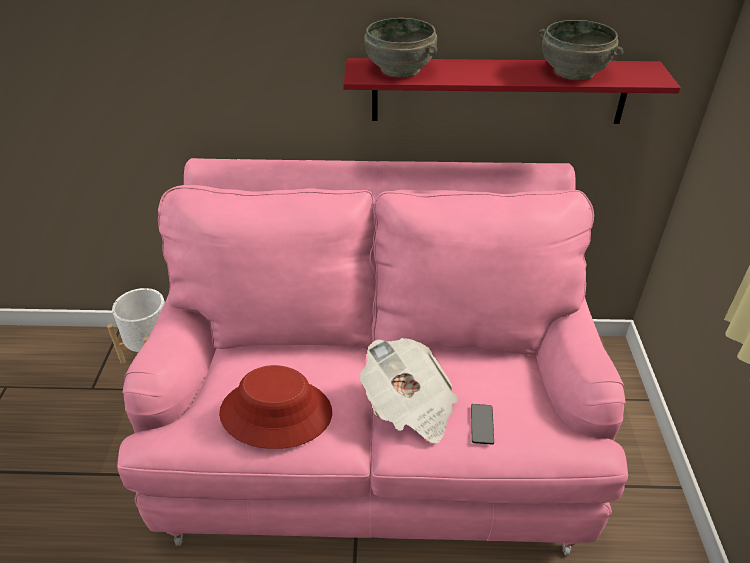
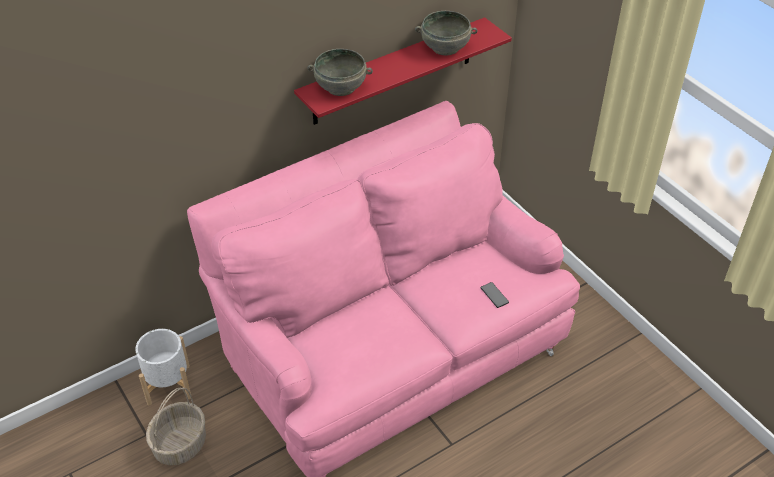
camera: 35 degrees left, 5 degrees up
(107, 414) = (180, 444): none -> basket
(276, 412) = (376, 351): red hat -> none
(409, 406) = (448, 306): newspaper -> none

